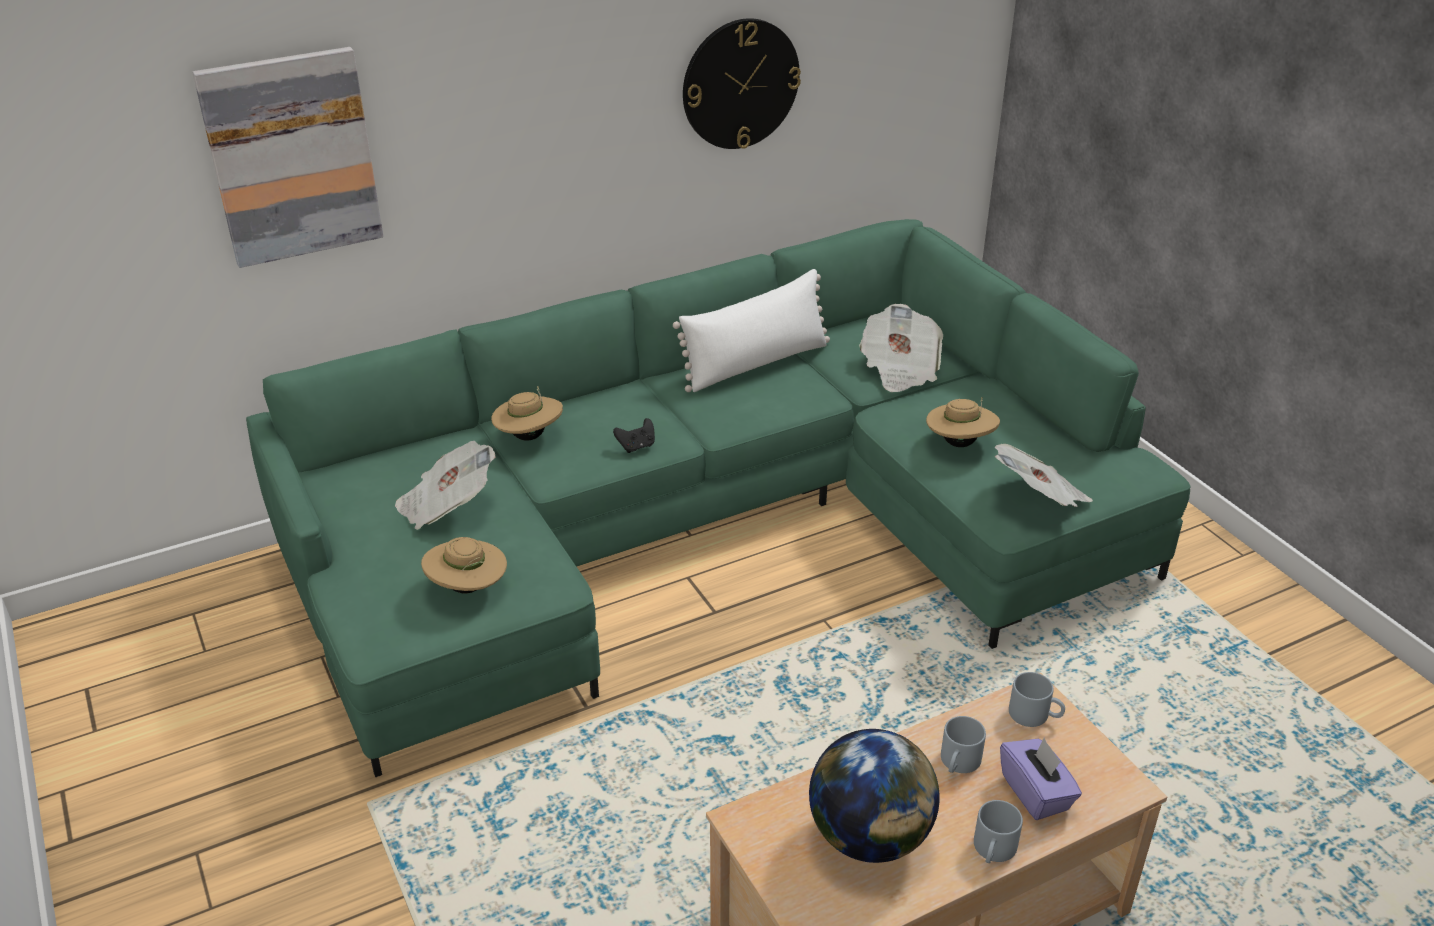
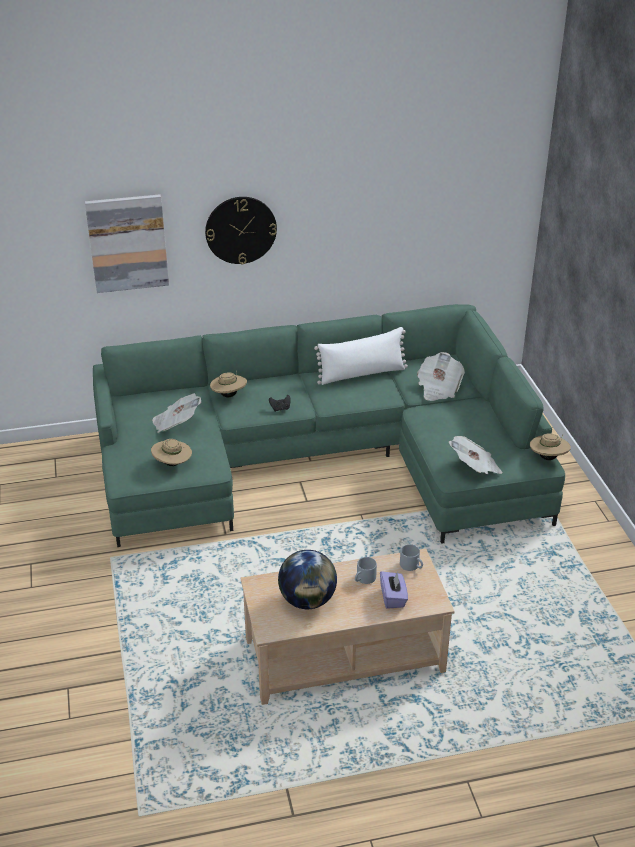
camera: 15 degrees right, 0 degrees up
(740, 84) = (369, 224): wall clock -> wall clock (240, 230)
(959, 443) = (448, 433): beige hat -> beige hat (548, 457)
(994, 851) = (360, 616): grey mug -> none

